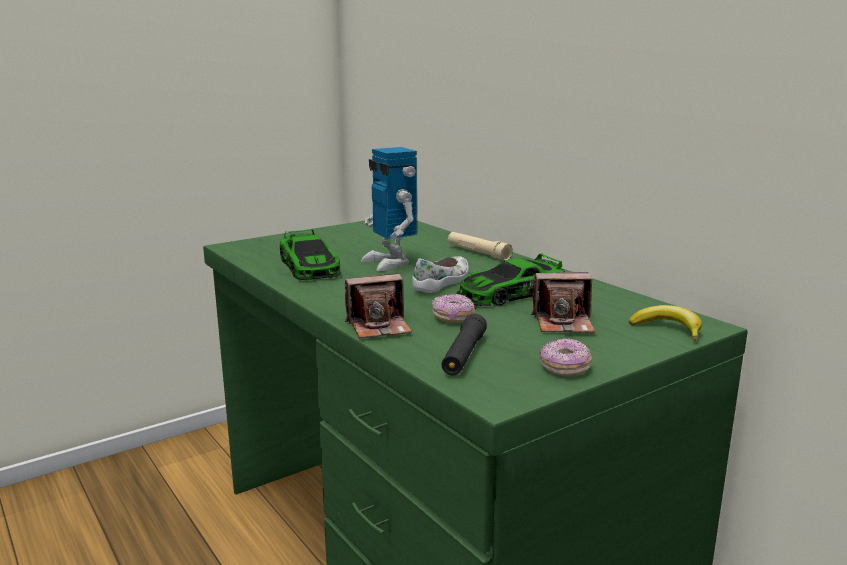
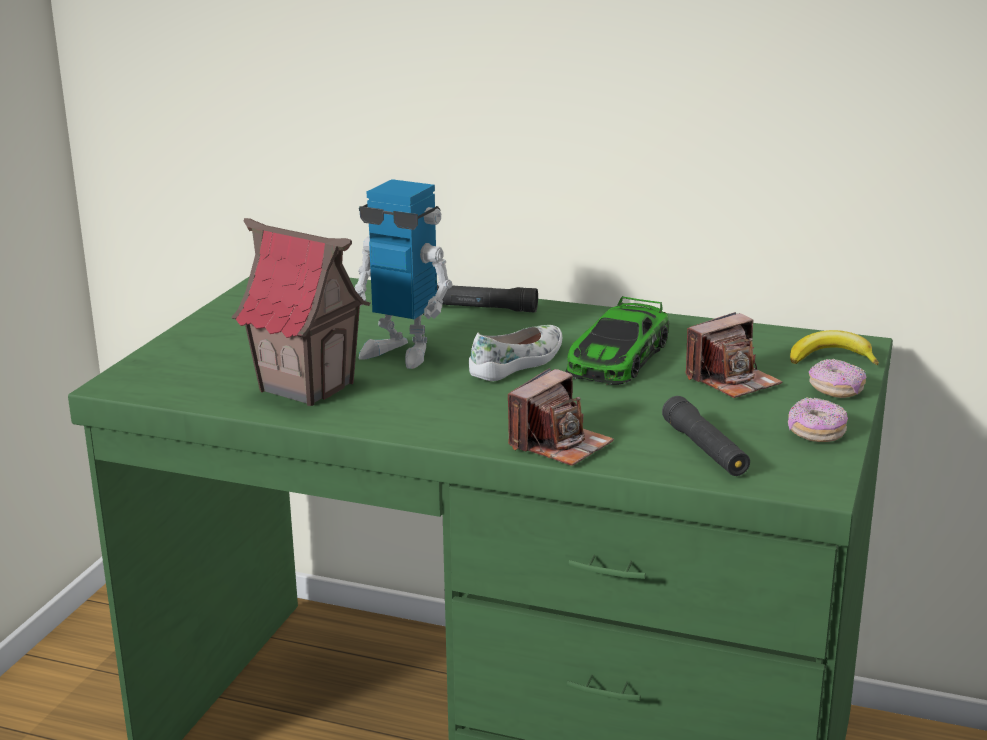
camera: 35 degrees left, 5 degrees up
(309, 266) = (307, 386): toy car -> toy house
(443, 282) = (519, 363): white shoe -> white shoe turned 45 degrees clockwise
(453, 318) = (616, 408): donut -> donut (836, 391)
(478, 253) = (483, 308): beige flashlight -> black flashlight

